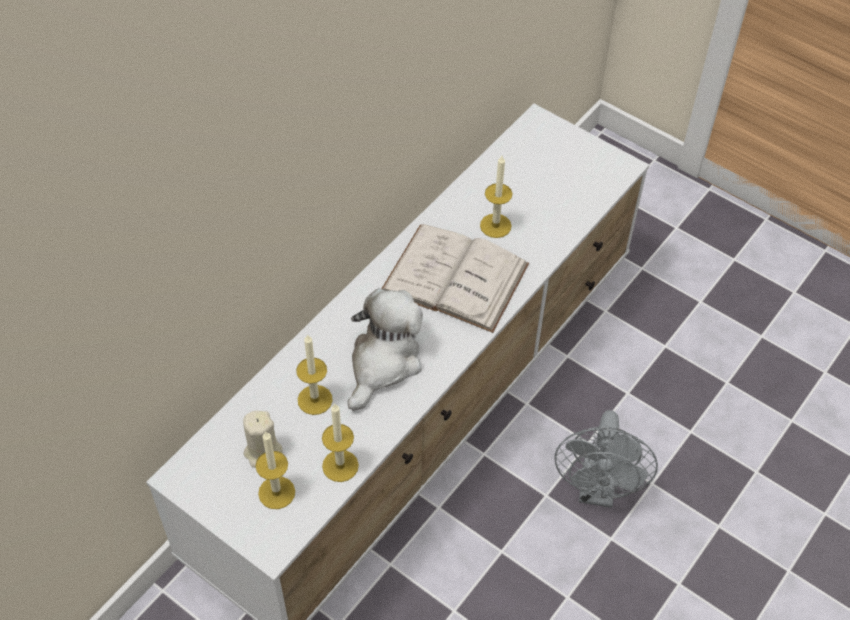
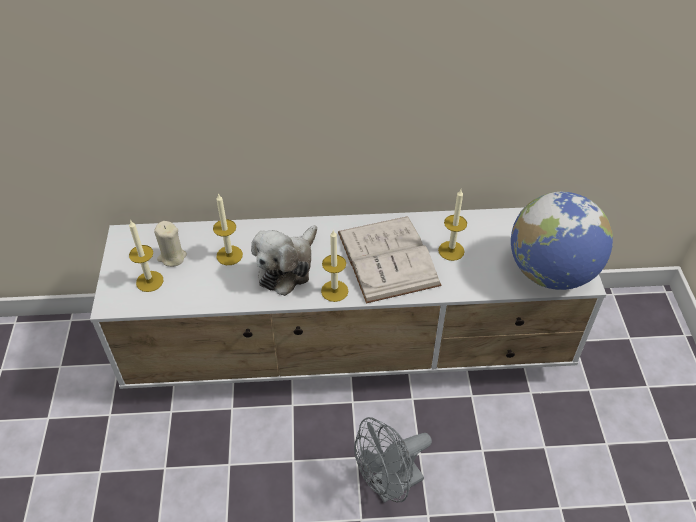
camera: 50 degrees right, 5 degrees down
(340, 466) = (194, 296): candle -> candle (334, 291)
(383, 362) = (287, 267): plush toy -> plush toy turned 135 degrees clockwise
(591, 179) = (550, 272): none -> globe

